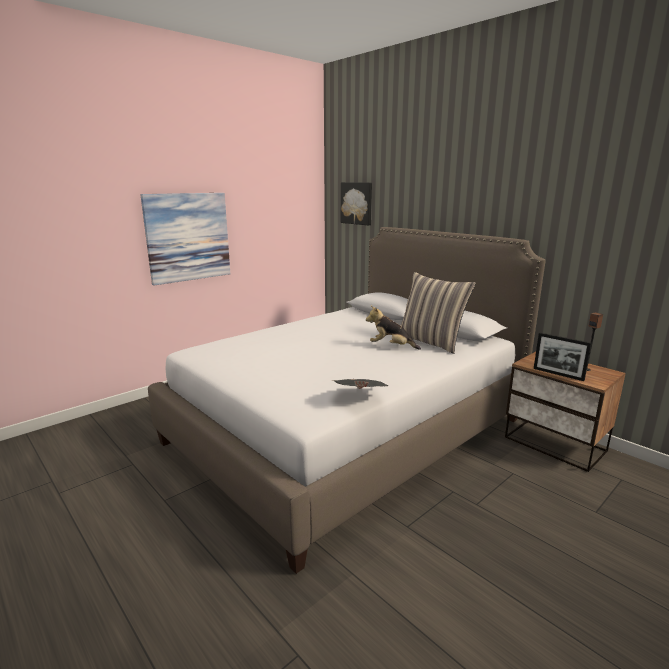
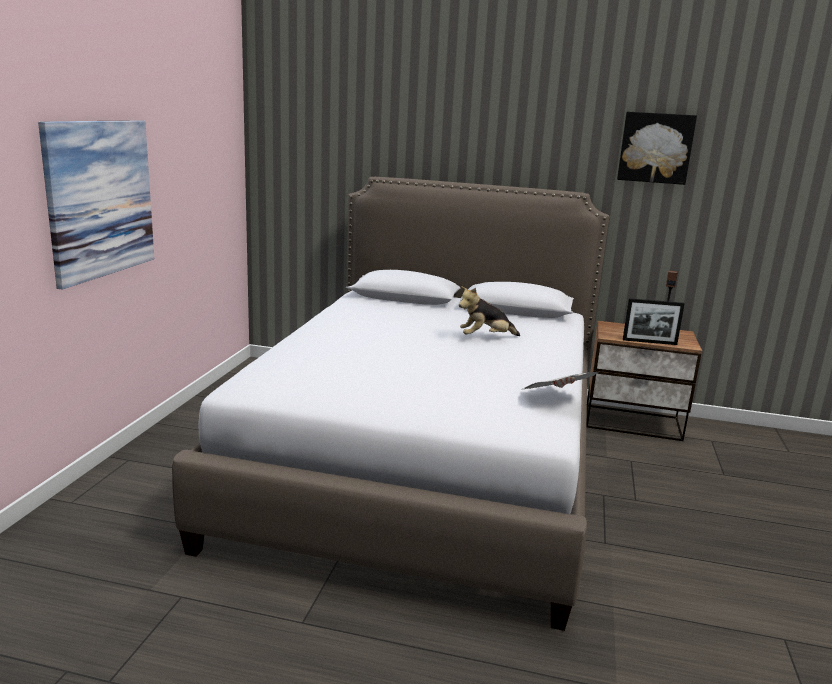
camera: 35 degrees left, 0 degrees up
(357, 203) = (313, 141): picture -> picture (655, 148)
(431, 342) = (515, 326): pillow -> none

